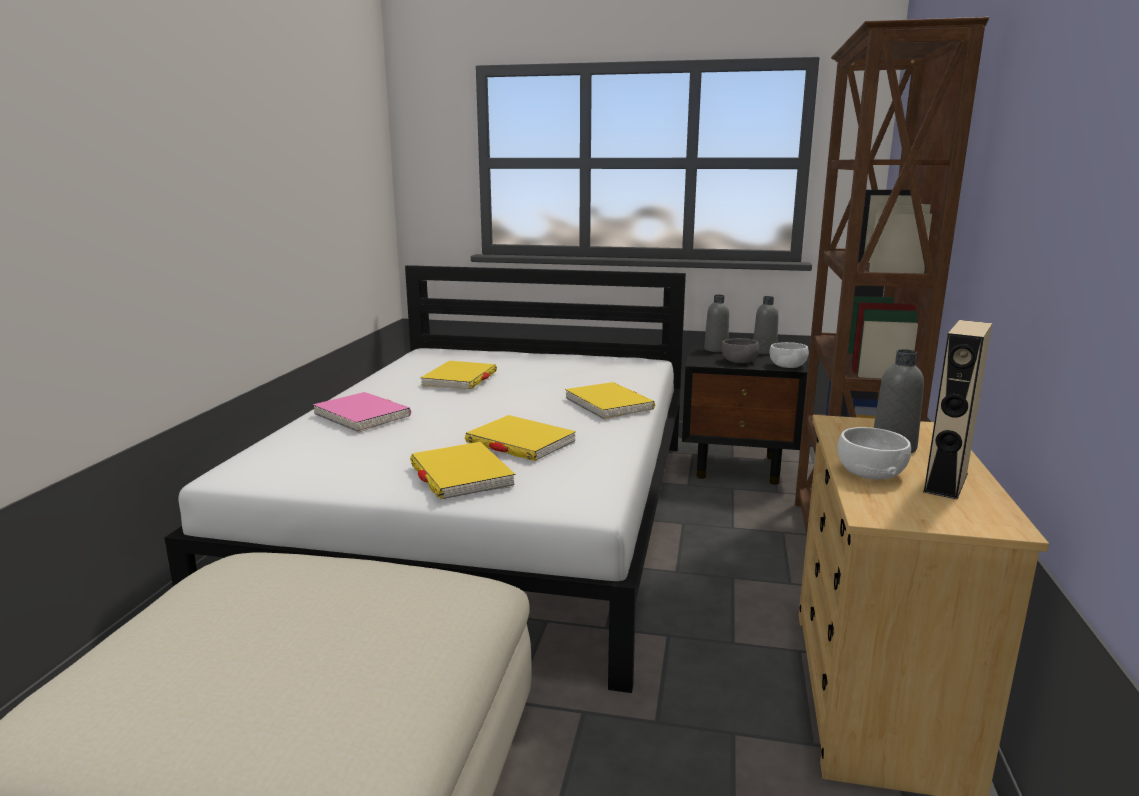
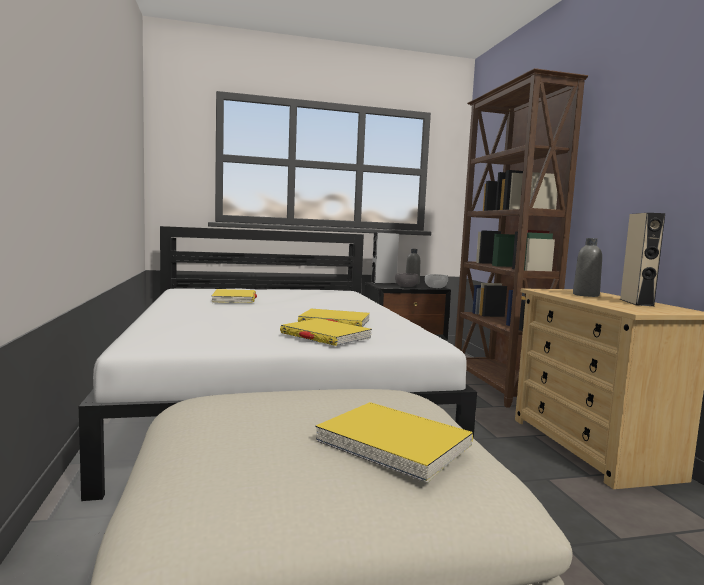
camera: 25 degrees left, 10 degrees down
(362, 416) = (193, 316): pink book -> none
(609, 404) = (358, 306): yellow book -> yellow book (394, 444)
(716, 349) = (383, 283): grey bottle -> grey speaker
(869, 473) = (598, 301): white bowl -> none

